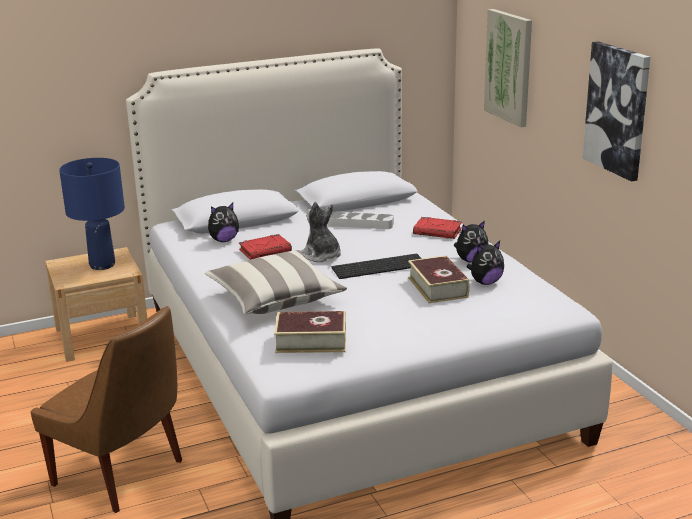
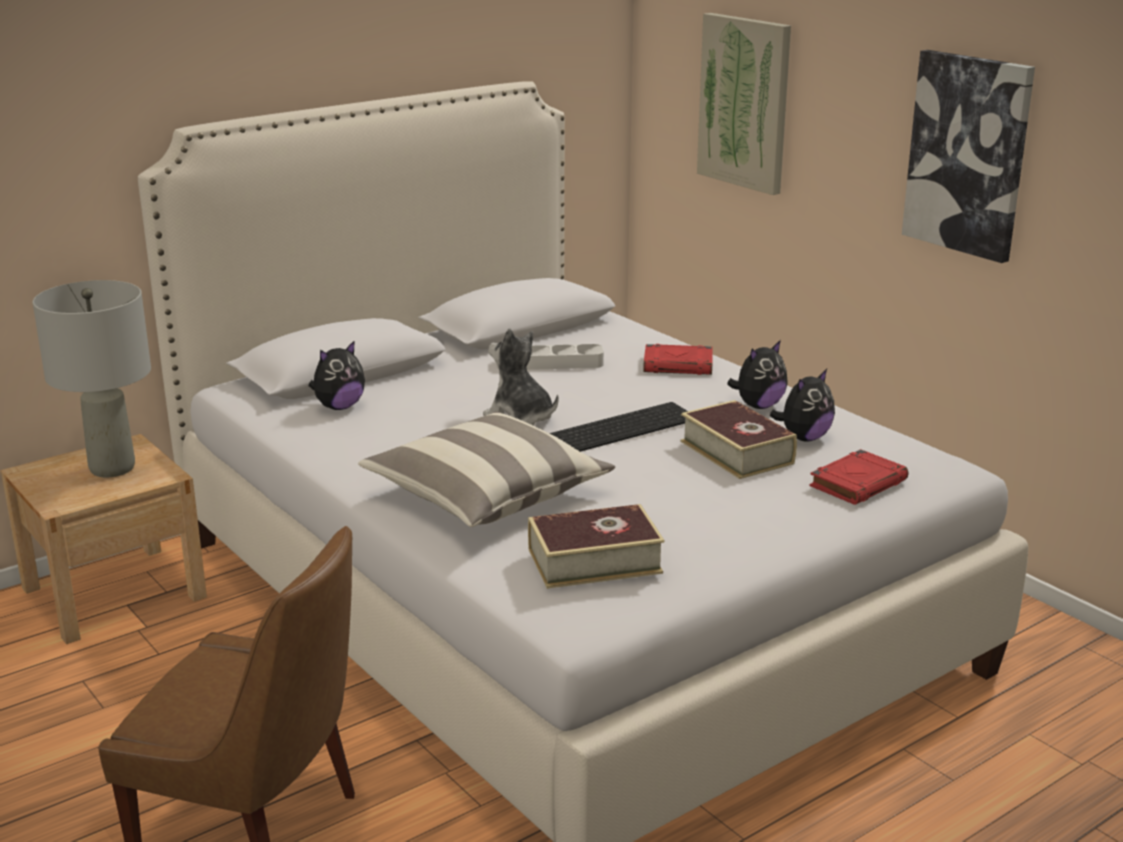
camera: 15 degrees left, 0 degrees up
(102, 265) = (113, 468): blue table lamp -> grey table lamp
(265, 250) = (420, 418): red book -> red book (858, 483)

